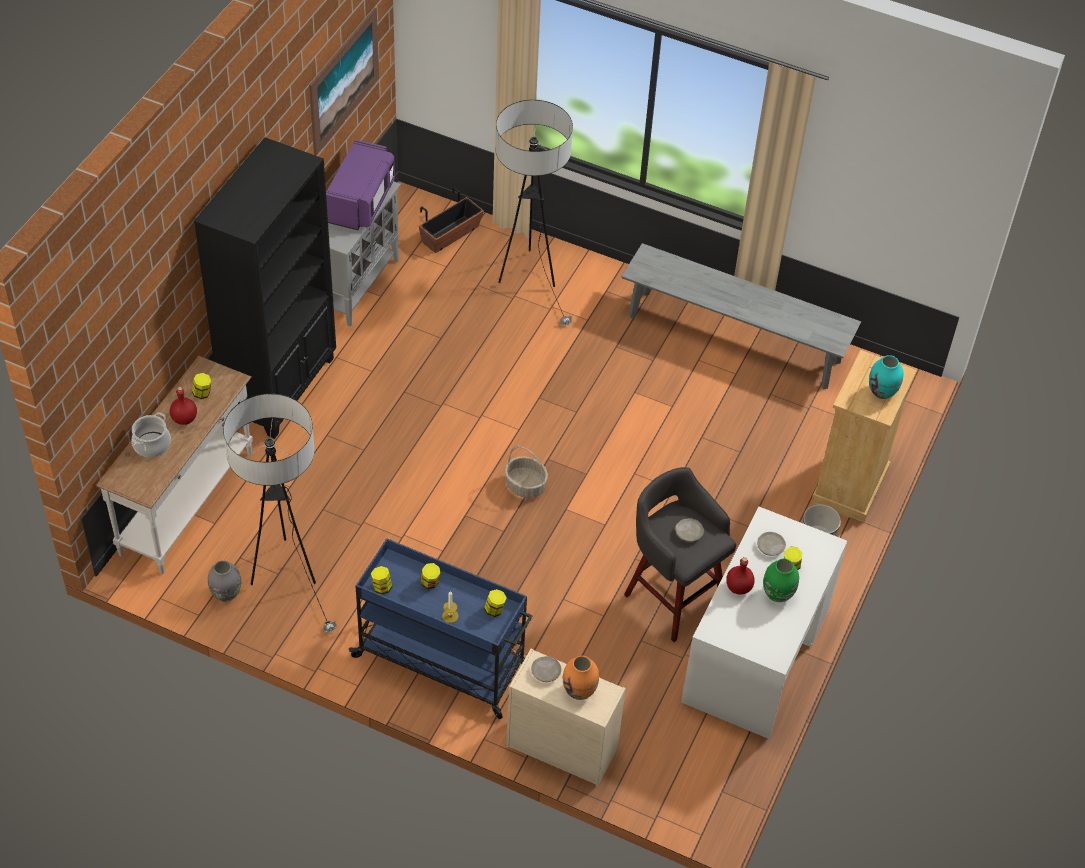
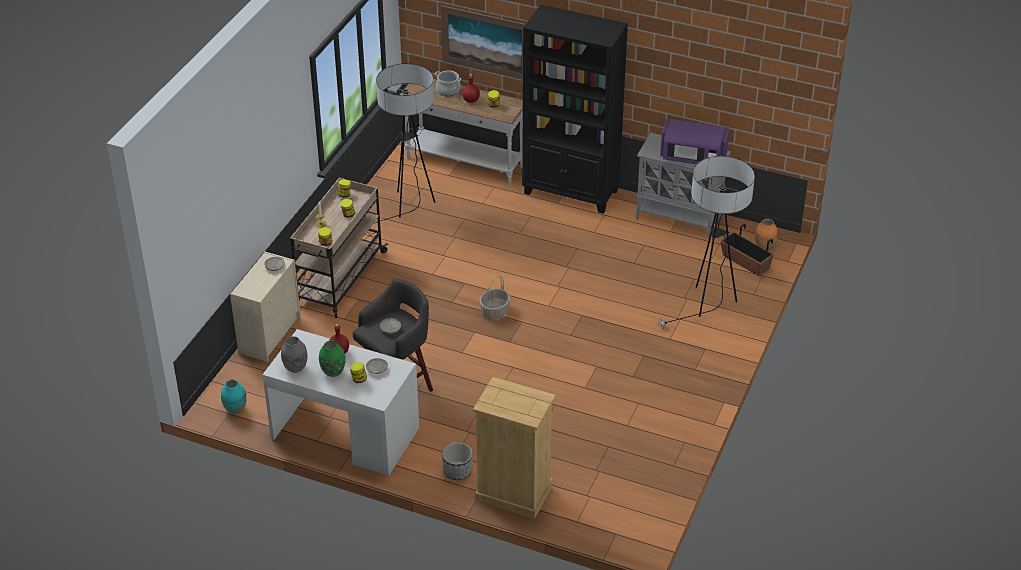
camera: 90 degrees right, 10 degrees down
(226, 594) = (392, 185): grey vase -> grey vase (295, 368)
(344, 80) = (738, 79): picture -> picture (485, 42)
(443, 662) = (339, 279): blue cart -> beige cart
(579, 690) = (259, 282): orange vase -> orange vase (764, 246)
(733, 339) = (667, 424): grey bench -> none
(882, 392) = (509, 405): turquoise vase -> turquoise vase (235, 409)

